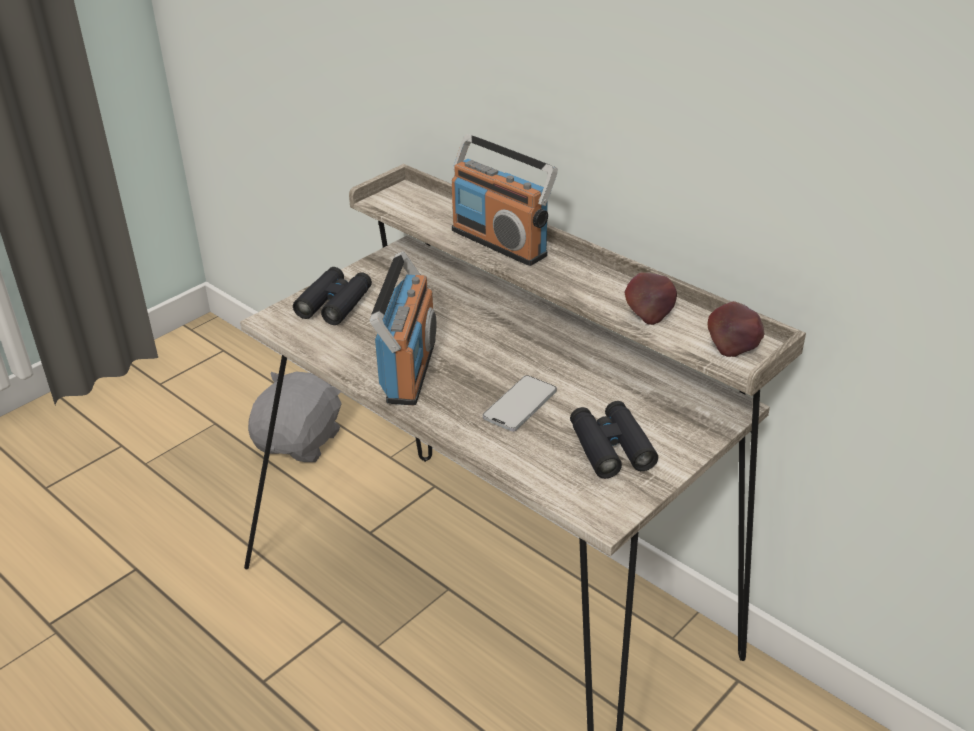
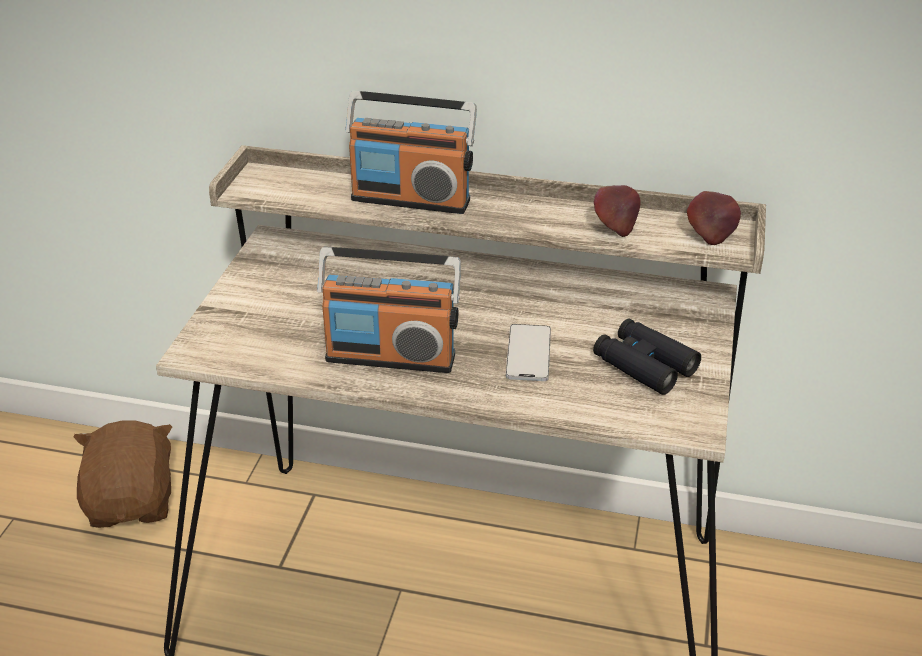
camera: 30 degrees left, 0 degrees up
(300, 442) = (133, 502): grey plush toy -> brown plush toy
(335, 303) = (247, 315): black binoculars -> none
(409, 370) = (391, 356): radio -> radio turned 120 degrees clockwise

